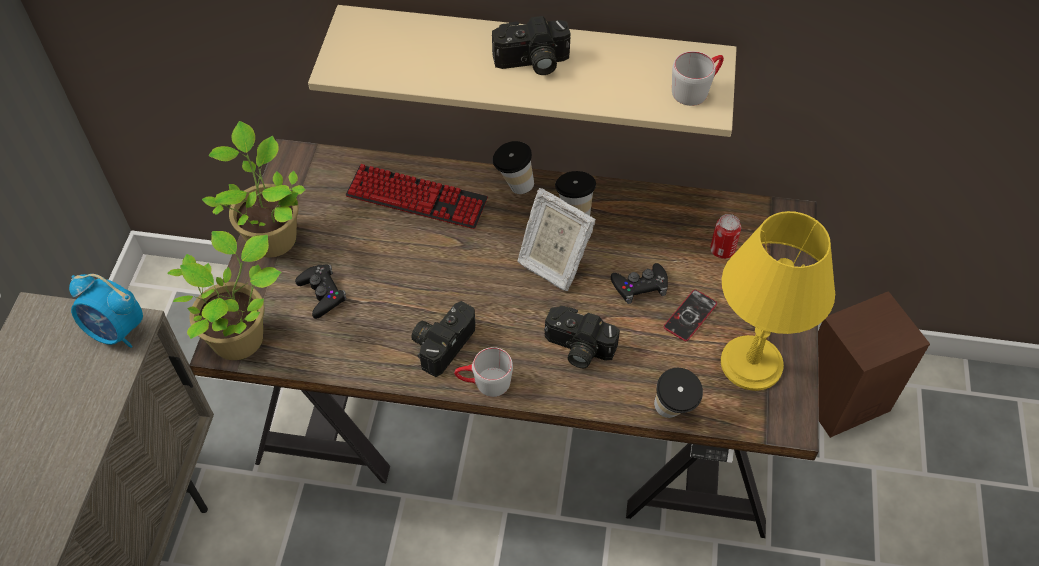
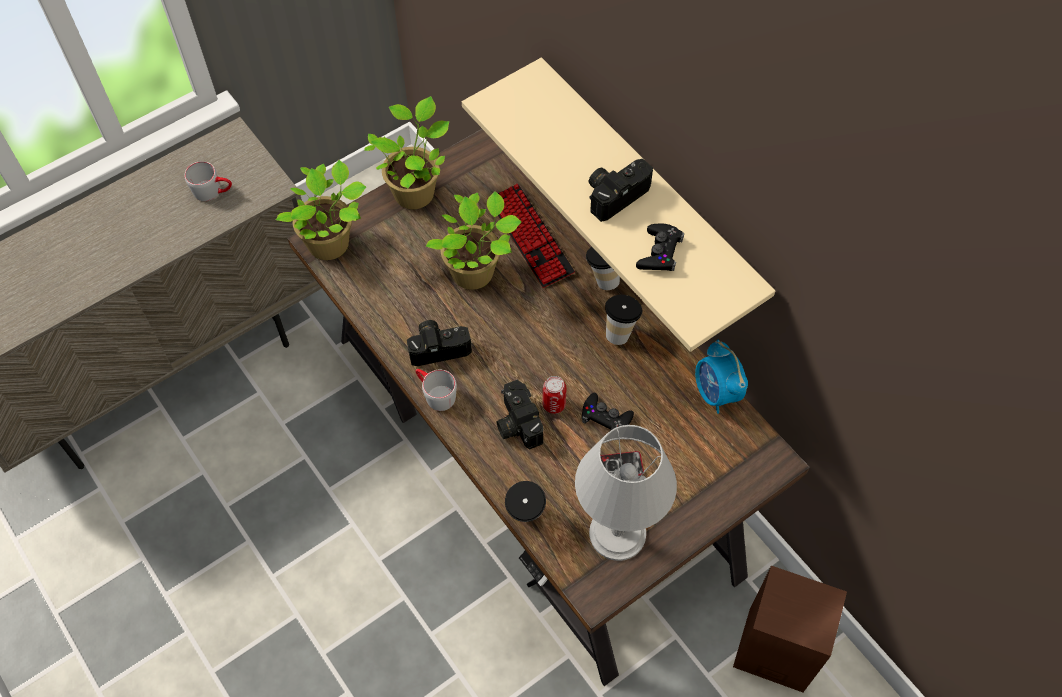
camera: 45 degrees right, 5 degrees up
(117, 331) = (263, 183): alarm clock -> alarm clock (716, 393)
(322, 293) = (404, 254): black game controller -> black game controller (659, 252)
(404, 260) = (476, 273): none -> potted plant
(532, 63) = (615, 194): camera -> camera turned 105 degrees clockwise
(552, 263) = (566, 353): picture frame -> none
(696, 89) = (703, 299): grey mug -> grey mug (213, 191)
(722, 250) = (693, 442): can -> can (554, 404)
(751, 362) = (617, 533): yellow table lamp -> grey table lamp

